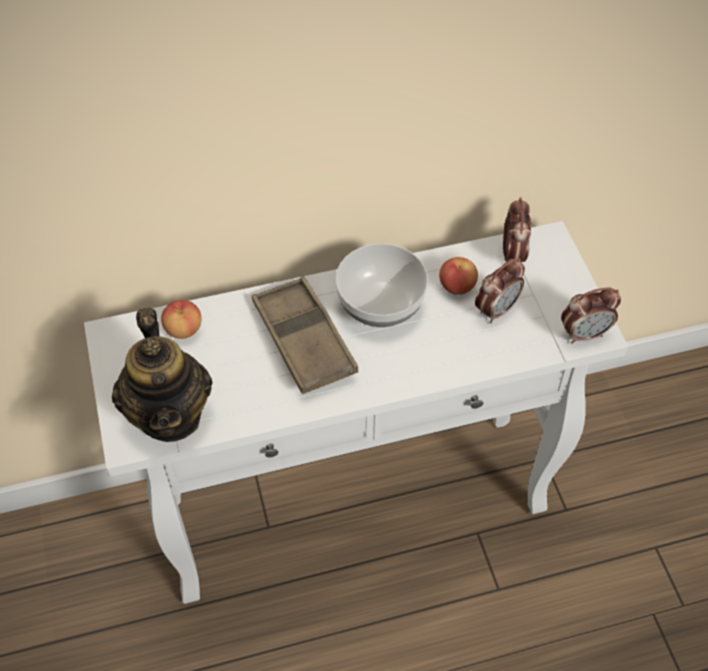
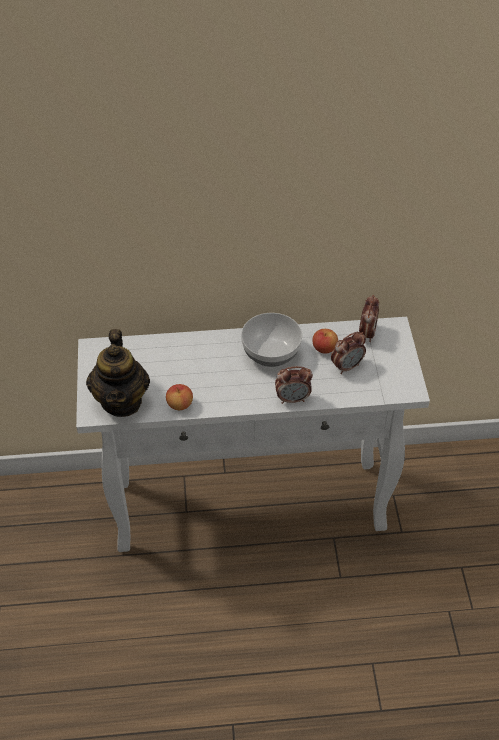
camera: 10 degrees right, 5 degrees down
(183, 329) = (140, 351): apple -> apple (180, 404)
(303, 340) = (216, 368): brown tray -> none
(584, 334) = (402, 389): alarm clock -> alarm clock (293, 399)

